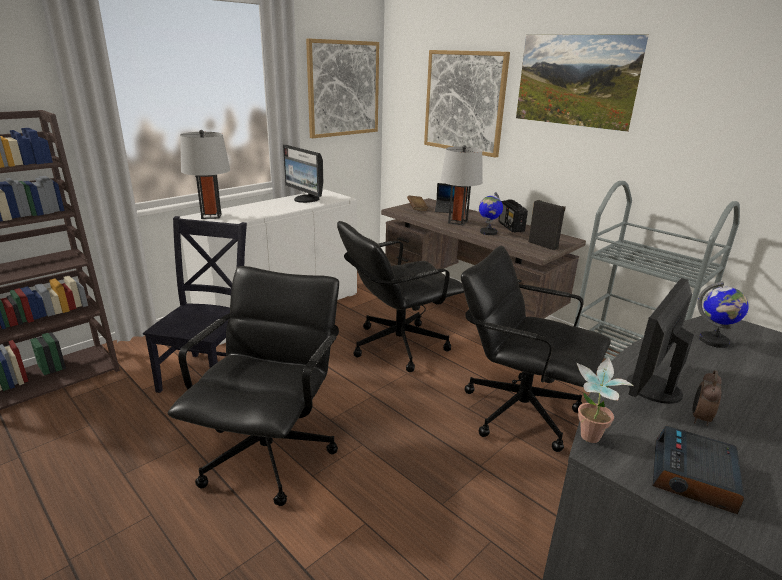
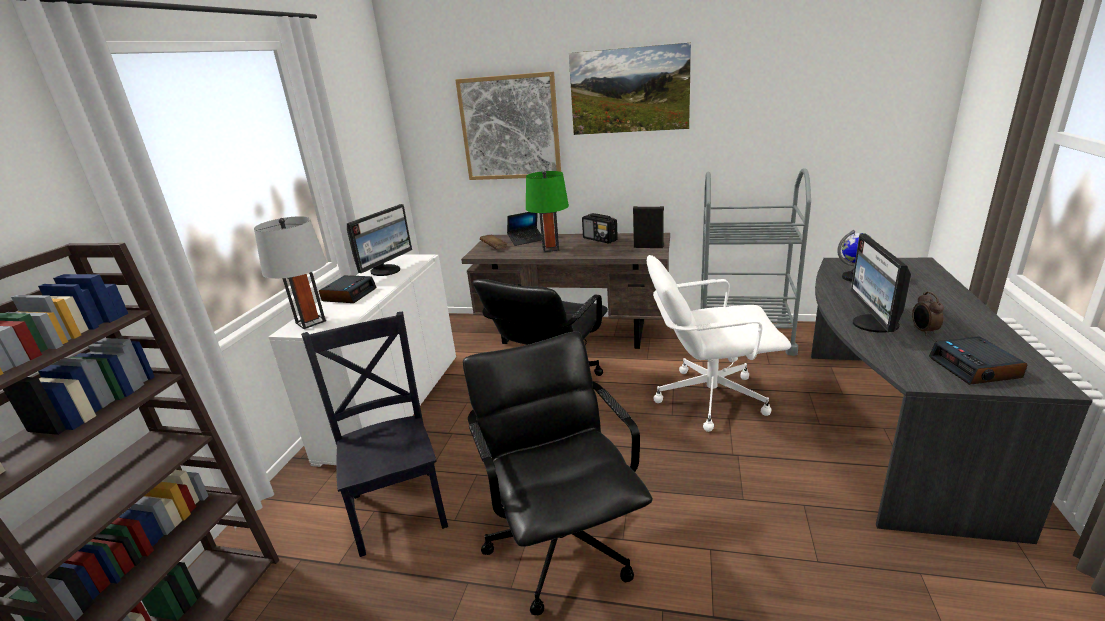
camera: 30 degrees left, 0 degrees up
(259, 207) = (349, 294): none -> alarm clock
(306, 199) = (386, 271): monitor -> monitor turned 75 degrees counterclockwise
(343, 89) = (367, 136): picture -> none
(458, 222) = (550, 248): grey table lamp -> green table lamp
(488, 232) = (590, 250): globe -> none
(519, 411) = (709, 397): black office chair -> white office chair
(588, 441) = (899, 375): potted plant -> none

